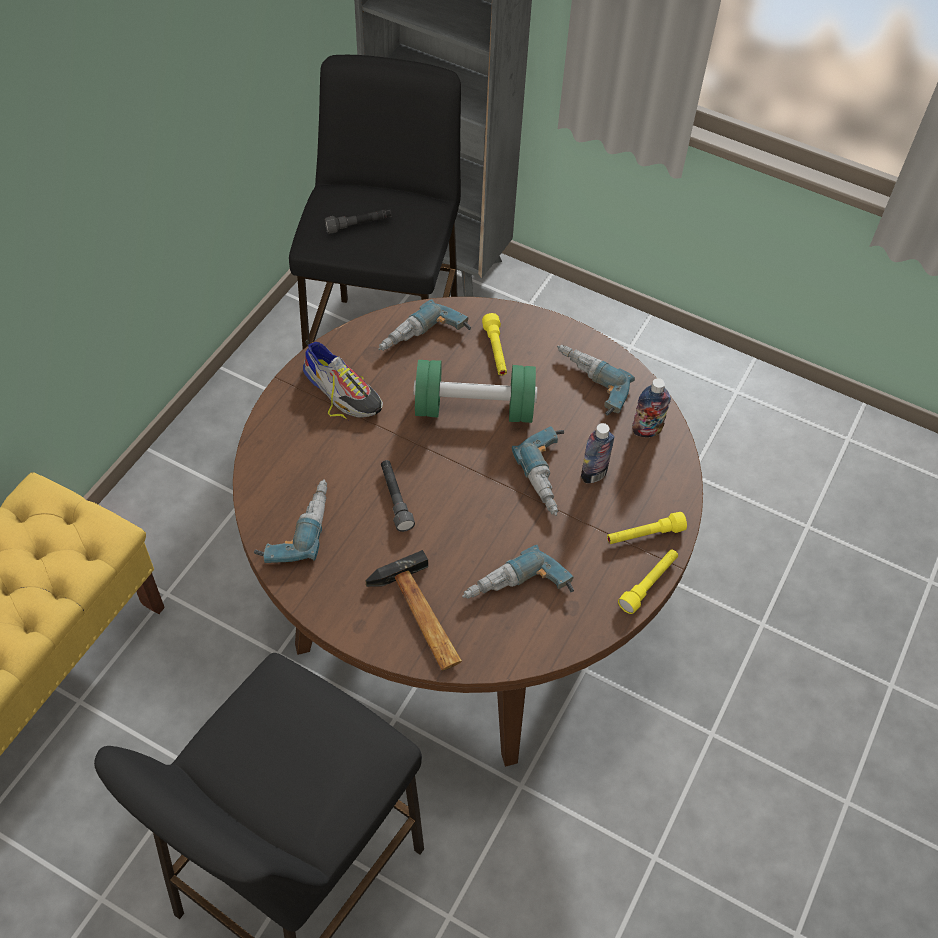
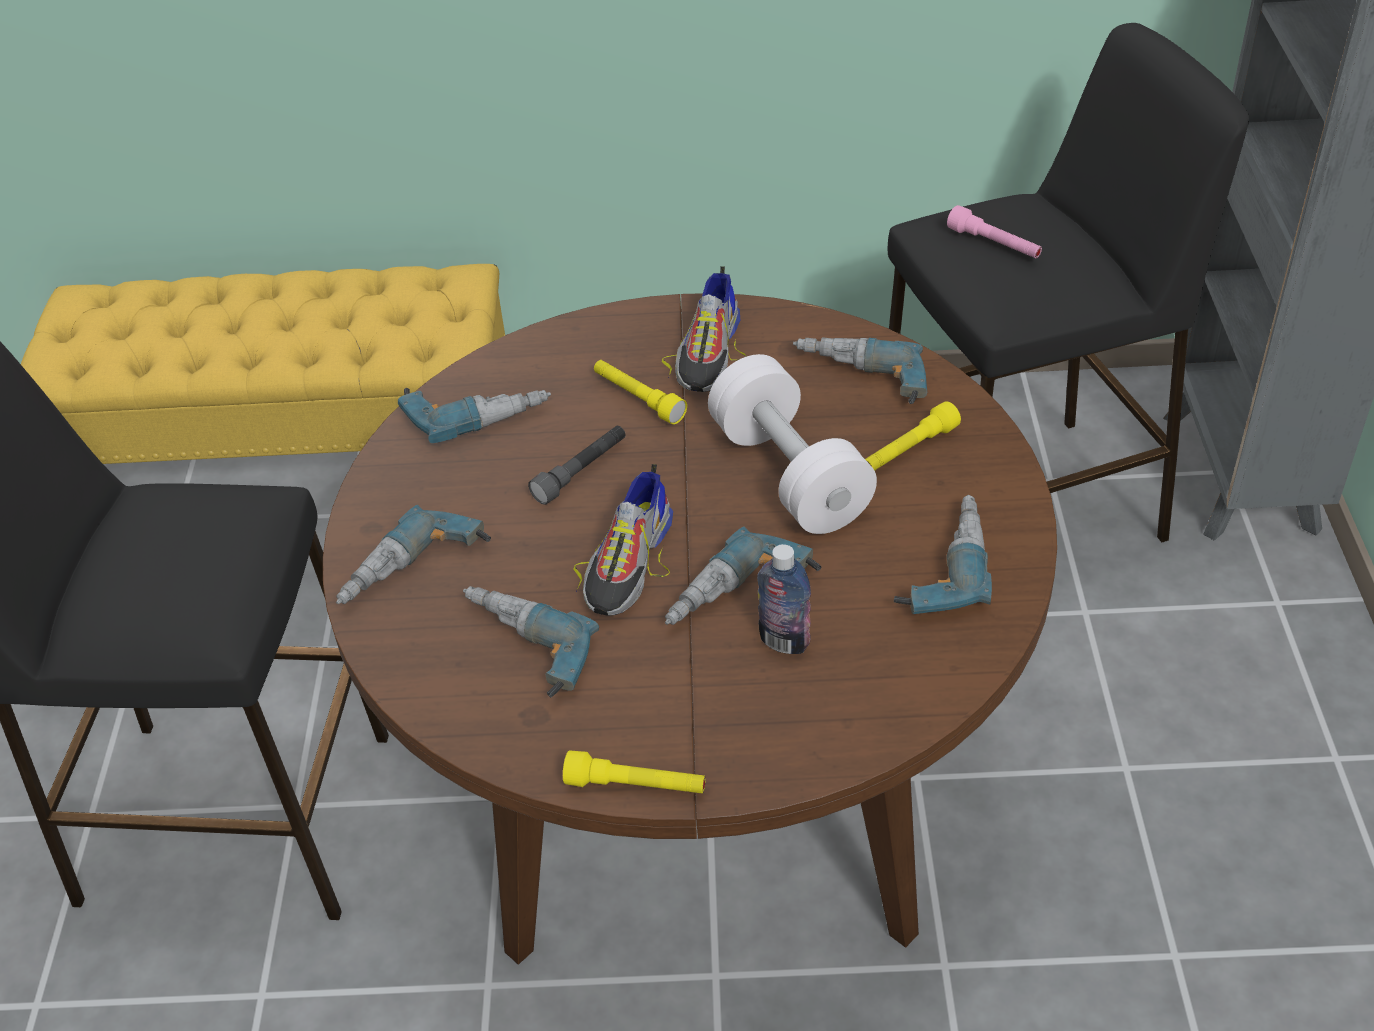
camera: 65 degrees right, 10 degrees down
(359, 225) = (994, 244): grey flashlight -> pink flashlight
(420, 619) = (416, 576): hammer -> power drill
(474, 408) = (790, 474): green dumbbell -> white dumbbell
(487, 512) = (629, 563): none -> shoe
(644, 535) = (721, 744): yellow flashlight -> yellow flashlight (638, 399)
(646, 430) = (919, 665): bottle -> none

